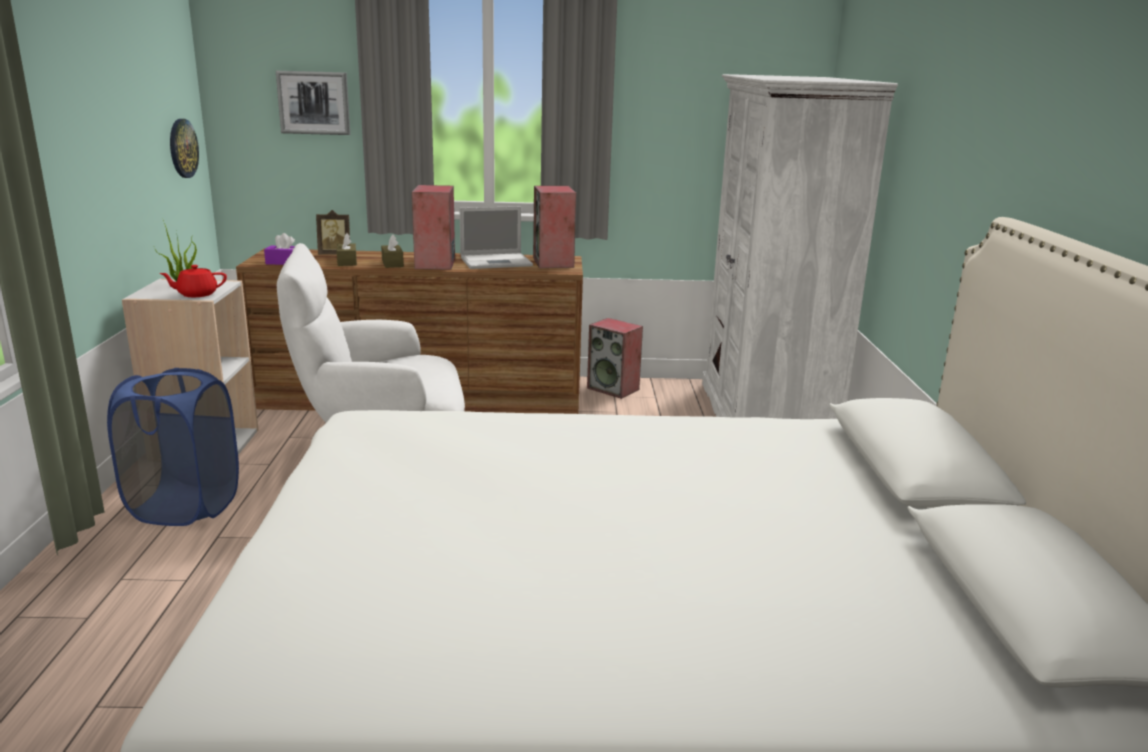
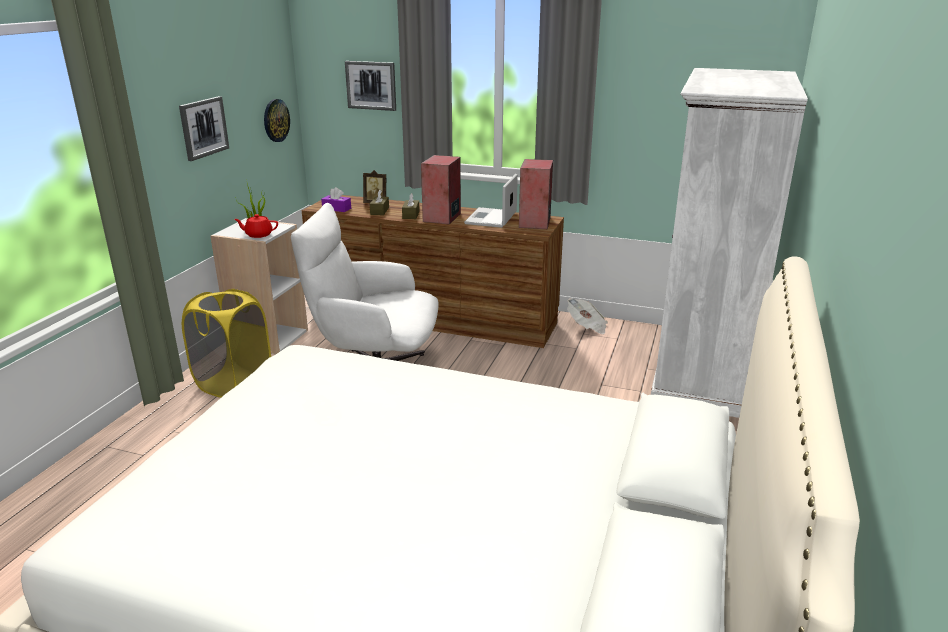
camera: 20 degrees right, 5 degrees up
(104, 145) = (203, 127): none -> picture
(184, 506) = (234, 384): blue laundry basket -> yellow laundry basket
(497, 261) = (491, 218): laptop -> laptop turned 105 degrees clockwise
(614, 389) = (587, 326): speaker -> newspaper

